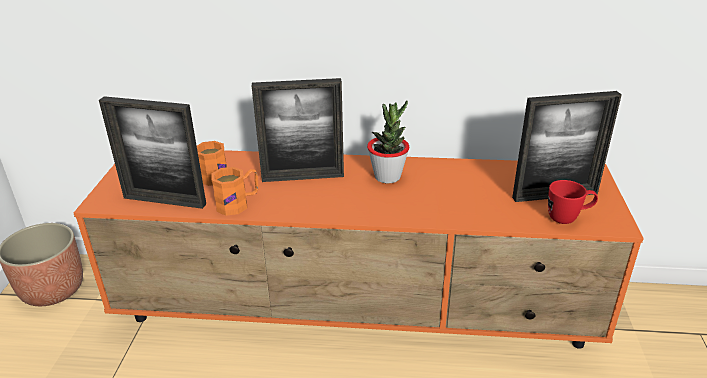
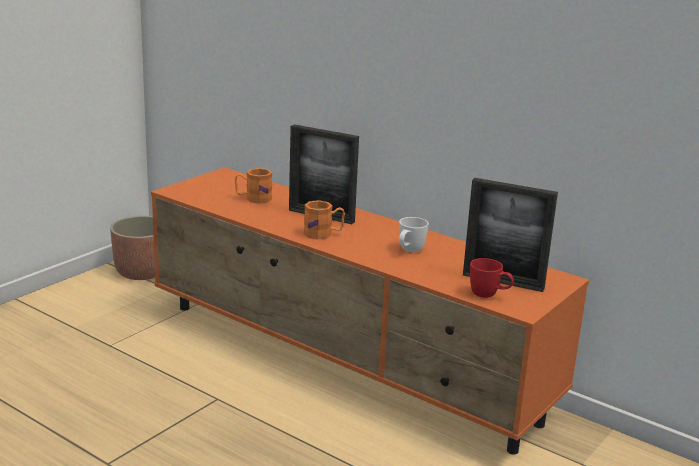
camera: 30 degrees right, 10 degrees down
(164, 201) = (212, 201): picture frame -> none
(238, 204) = (257, 216): orange mug -> orange mug (323, 234)
(387, 177) = (385, 233): potted plant -> none
(436, 191) = (409, 251): none -> white mug

